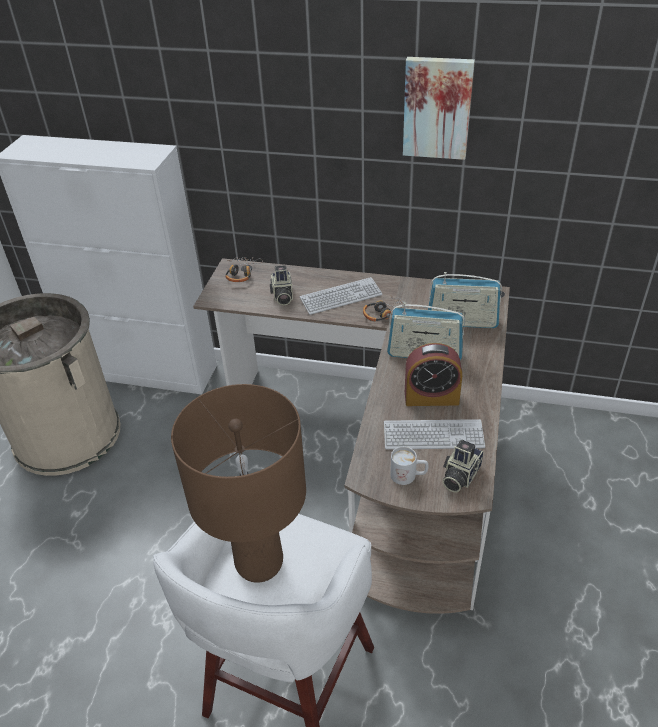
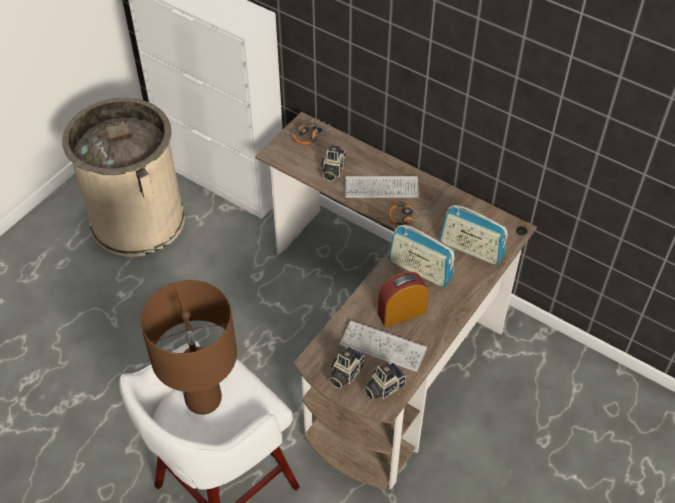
camera: 20 degrees right, 10 degrees up
(408, 476) = (344, 373): white mug -> camera
(431, 397) = (401, 312): alarm clock -> alarm clock turned 135 degrees clockwise
(437, 107) = (490, 62): picture -> none

